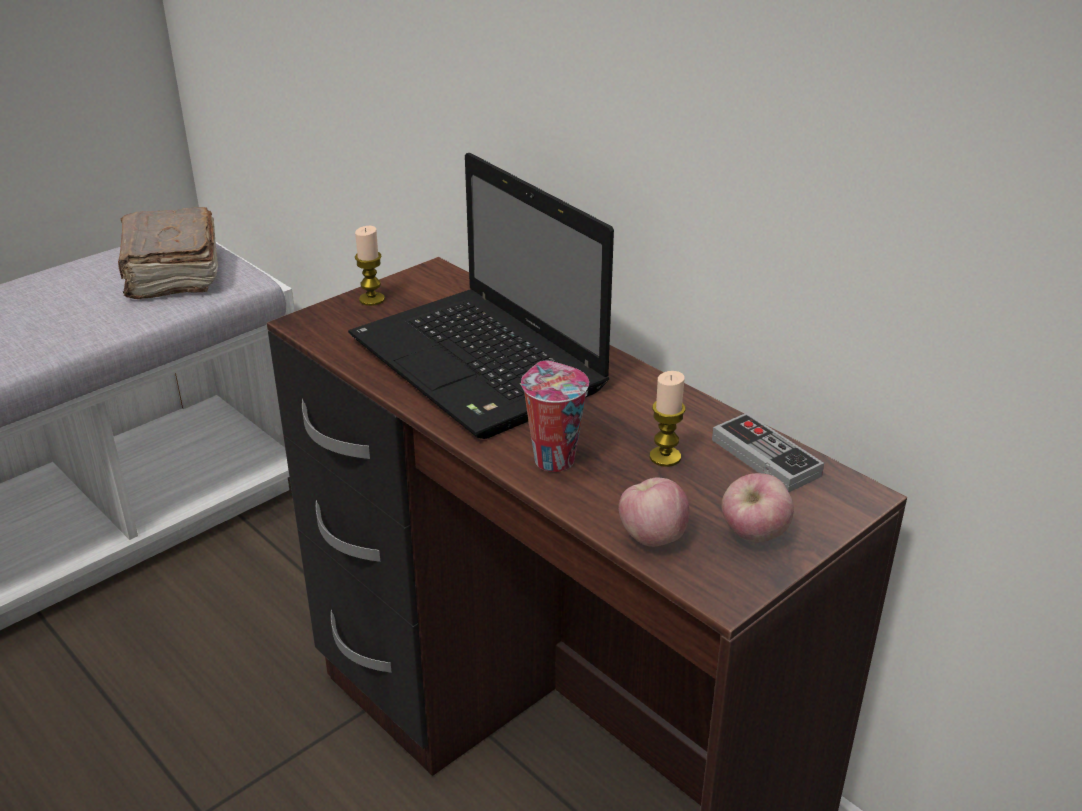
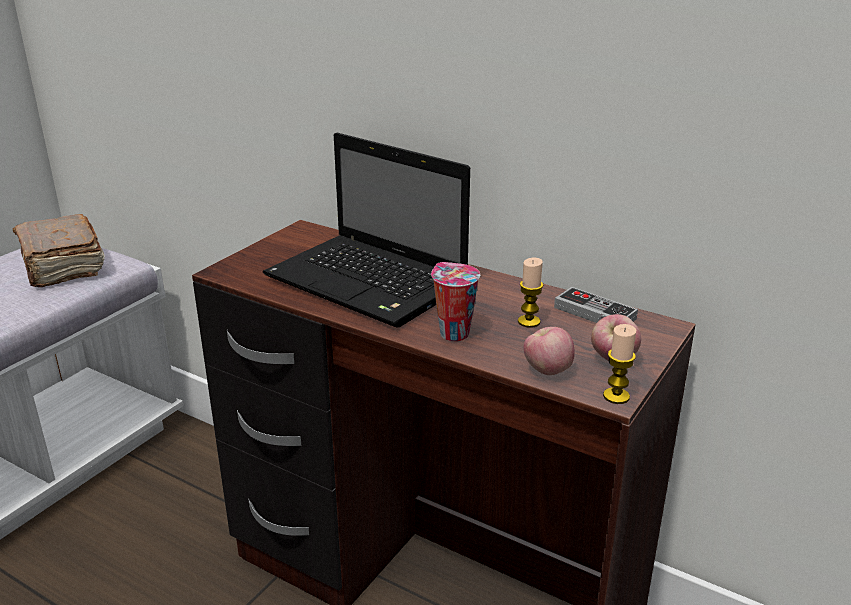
camera: 15 degrees left, 5 degrees down
(372, 299) = (265, 251): candle -> candle (616, 396)

